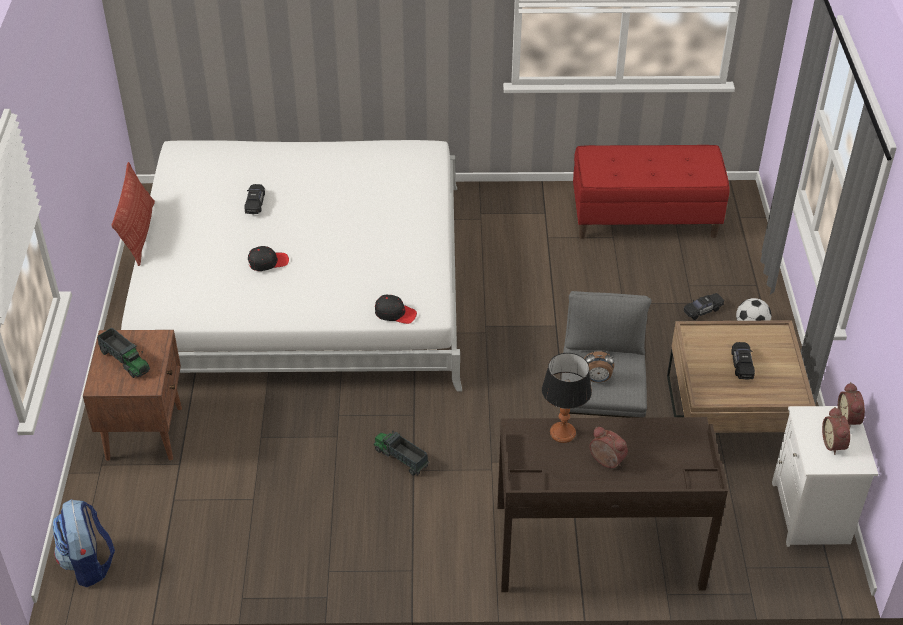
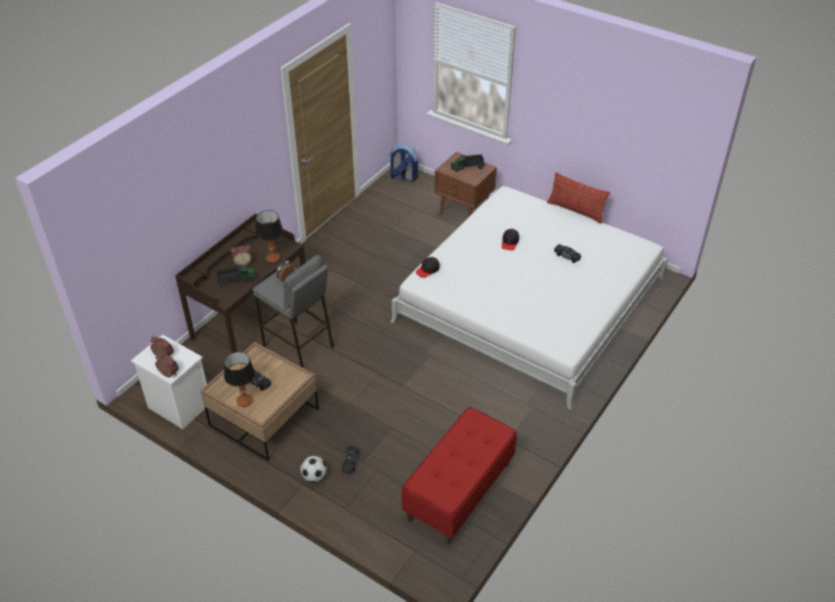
camera: 125 degrees right, 0 degrees up
(400, 458) = (368, 281): toy truck -> toy truck (236, 280)
(779, 359) = (244, 401): none -> table lamp

